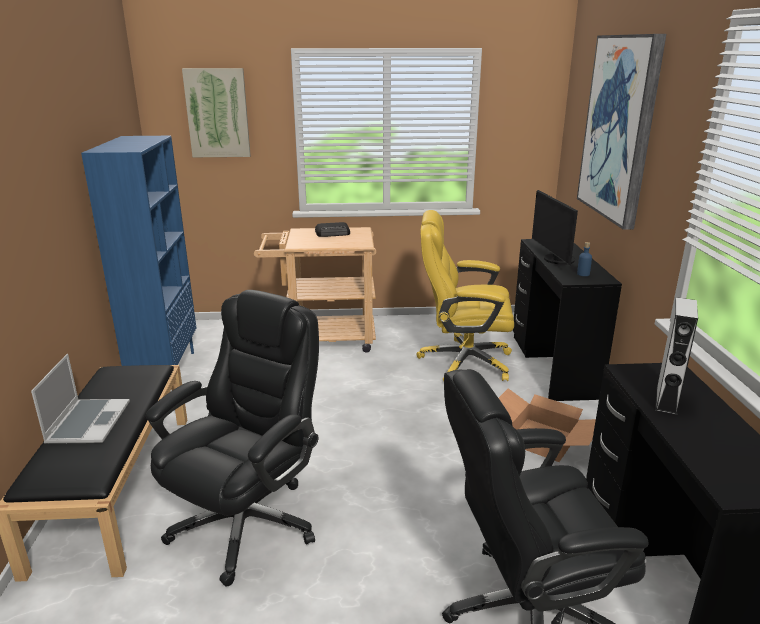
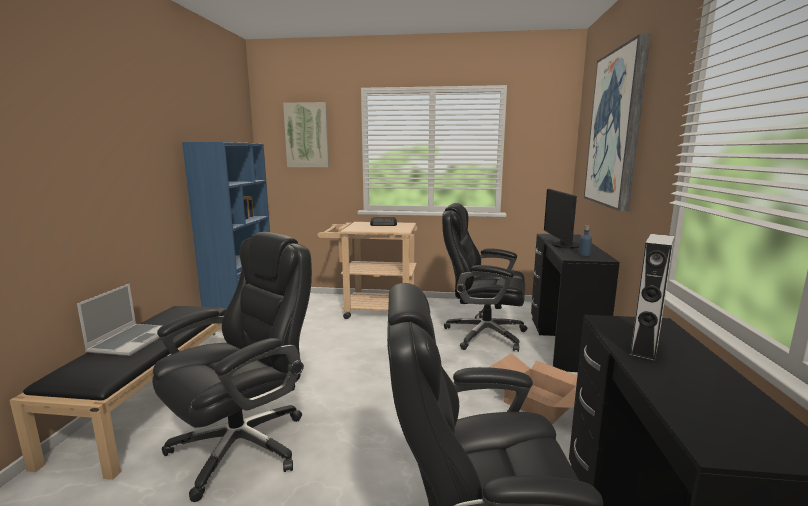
camera: 10 degrees right, 10 degrees down
(463, 362) = (483, 334): yellow office chair -> black office chair

